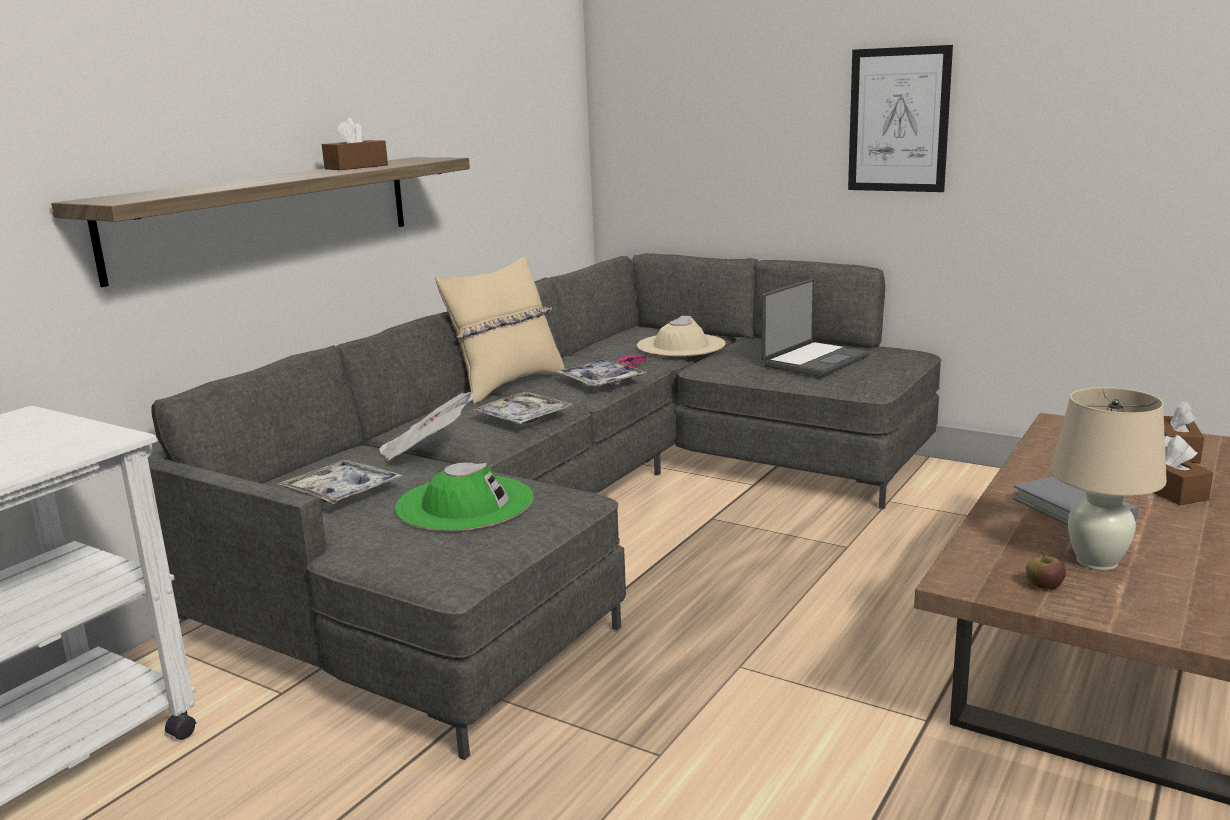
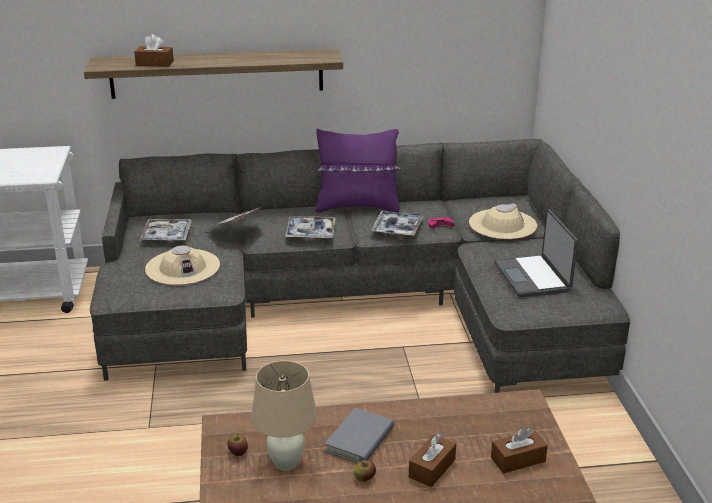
camera: 50 degrees right, 10 degrees up
(356, 167) = (267, 57): brown tissue box -> brown tissue box (155, 63)
(464, 503) = (182, 267): green hat -> beige hat
(507, 384) = (357, 207): beige pillow -> purple pillow
(814, 361) = (533, 277): laptop -> laptop turned 75 degrees clockwise
(898, 120) = (637, 117): picture -> none
(1166, 527) = (364, 478): none -> apple

